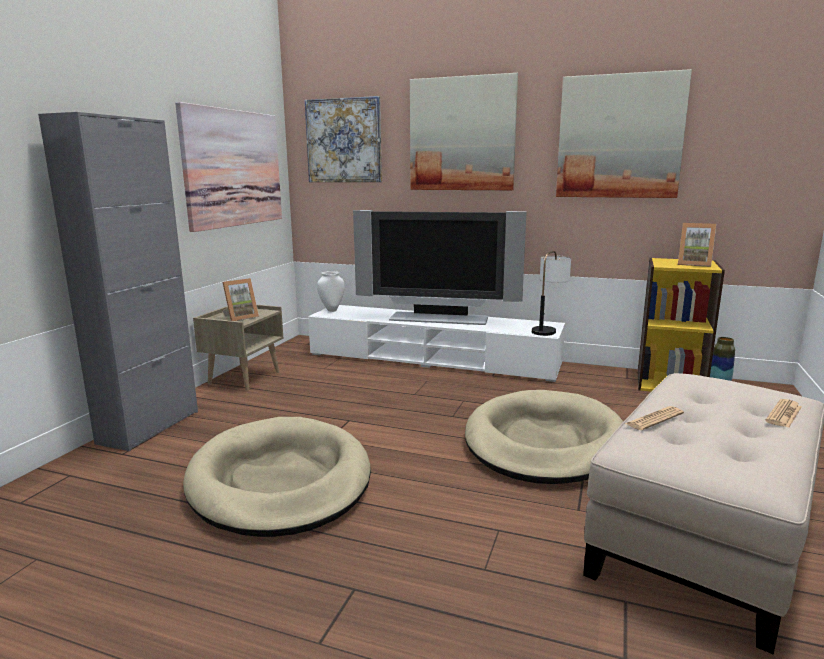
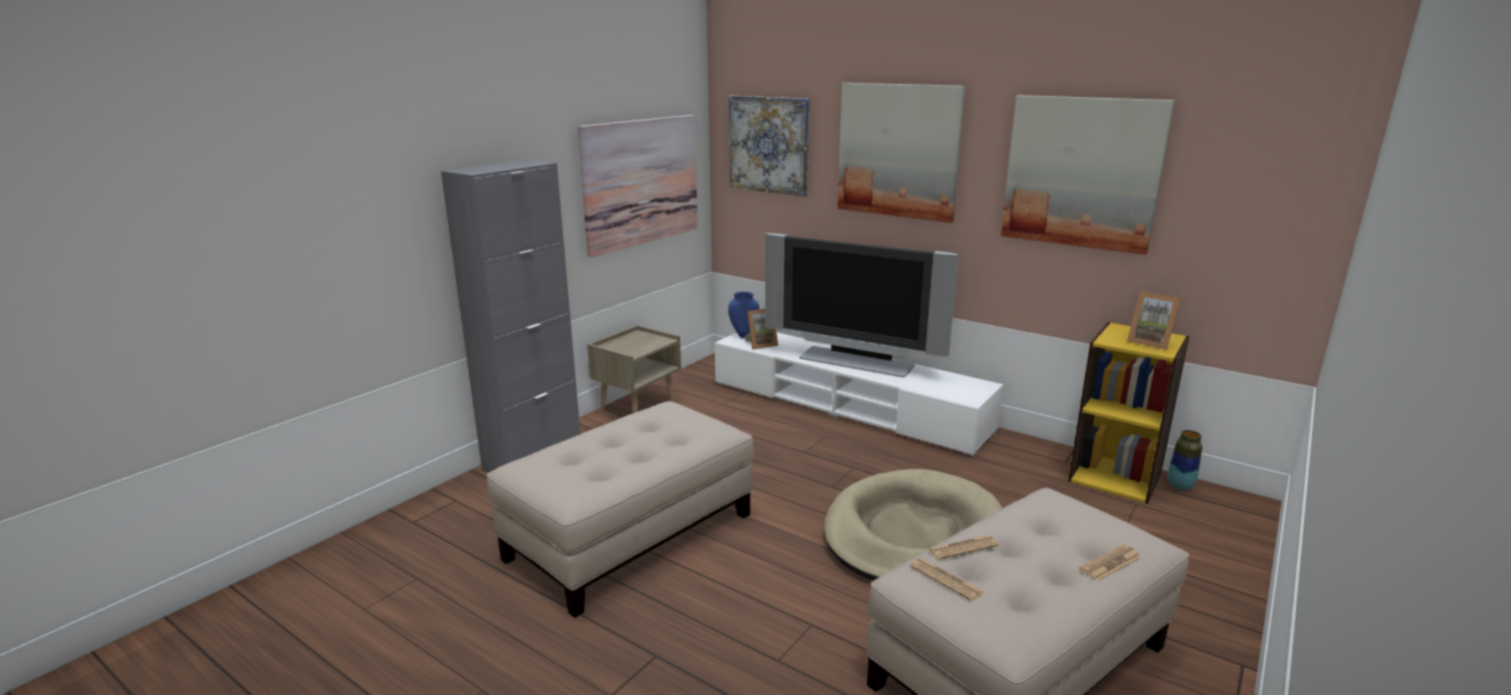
camera: 15 degrees right, 5 degrees up
(240, 317) = (634, 347): picture frame -> picture frame (760, 344)
(280, 481) = (632, 537): beige dog bed -> beige ottoman
(332, 310) = (744, 335): white vase -> blue vase
(548, 329) = (975, 392): table lamp -> none
(664, 445) = (946, 580): none -> newspaper

